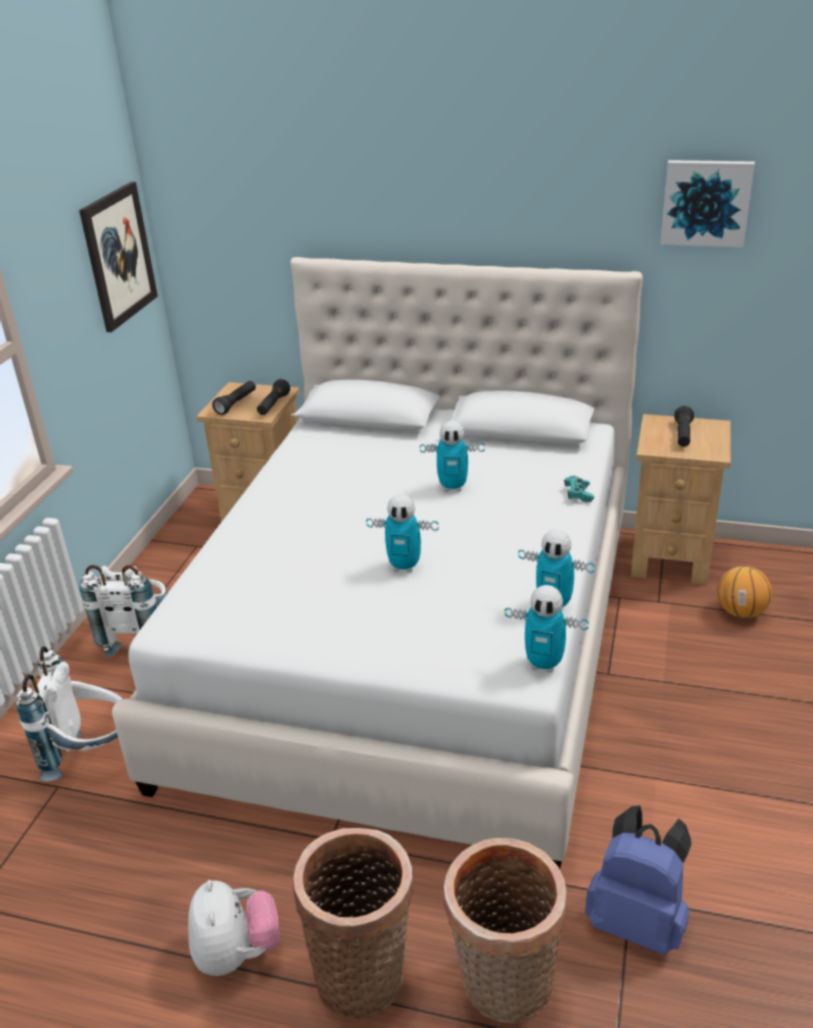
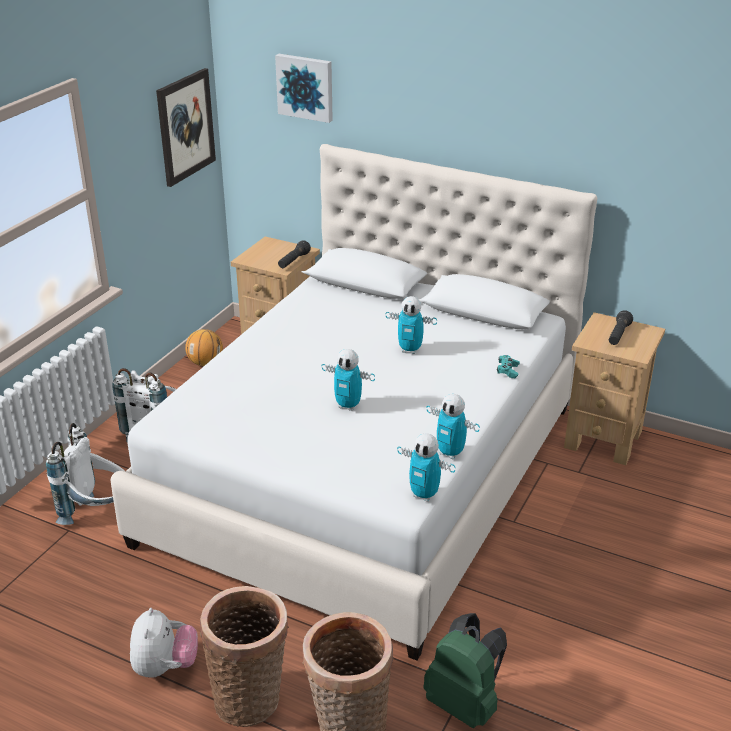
camera: 10 degrees right, 0 degrees up
(236, 404) = (265, 255): black flashlight -> none
(637, 921) = (465, 703): blue backpack -> green backpack
(706, 202) = (654, 144): picture -> picture (305, 87)
(740, 612) = (645, 492): basketball -> basketball (205, 363)

